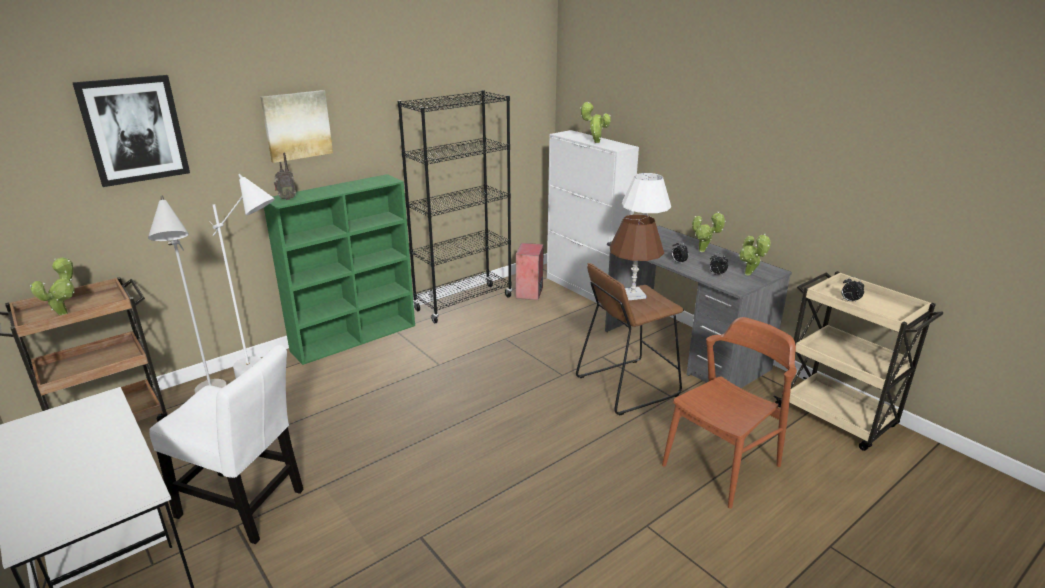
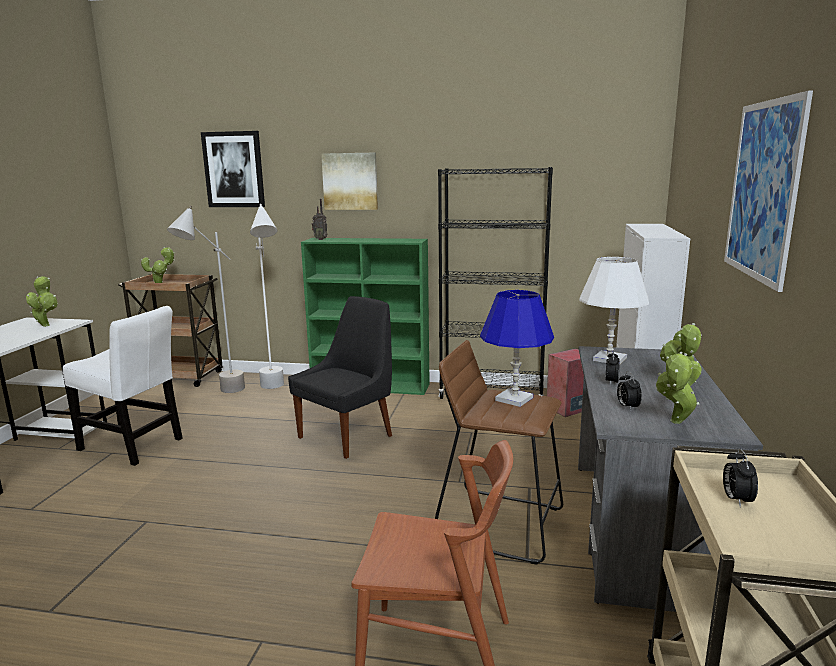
camera: 50 degrees right, 10 degrees down
(245, 506) = (133, 446): white chair -> white chair turned 45 degrees counterclockwise
(427, 386) = (348, 435): none -> black chair
(595, 142) = (649, 231): potted plant -> potted plant (46, 325)
(632, 295) = (514, 399): brown table lamp -> blue table lamp
(748, 125) = (763, 190): none -> picture

